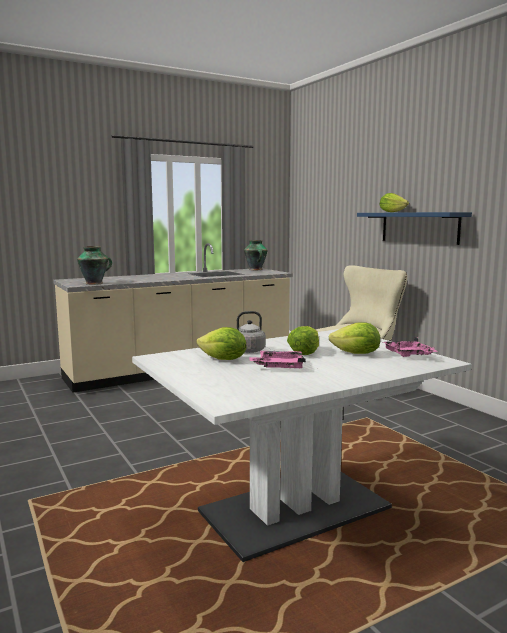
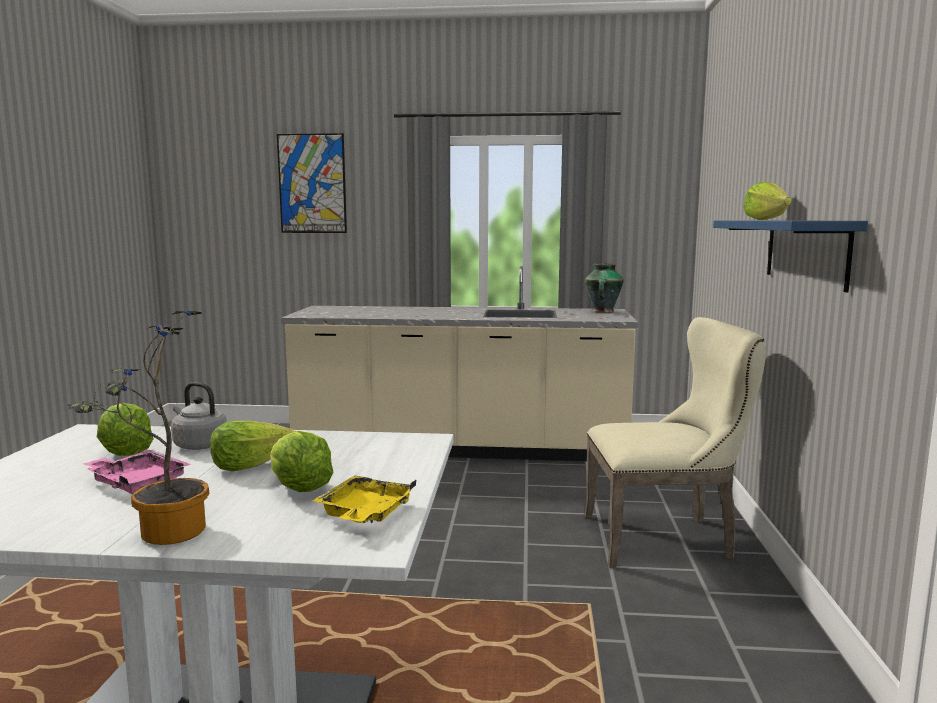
camera: 35 degrees right, 0 degrees up
(42, 184) = (312, 184): none -> picture
(95, 283) = (326, 315): vase -> none
(363, 376) = (163, 534): none -> potted plant
(409, 355) = (365, 513): pink tray -> yellow tray

